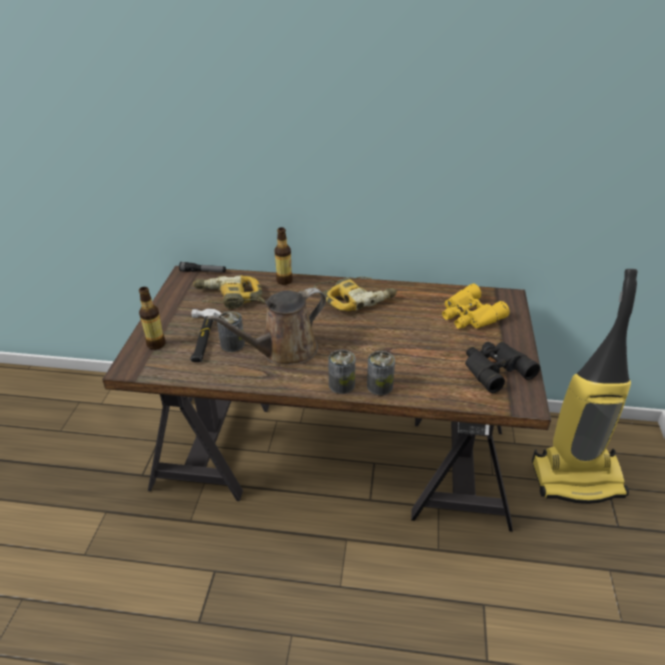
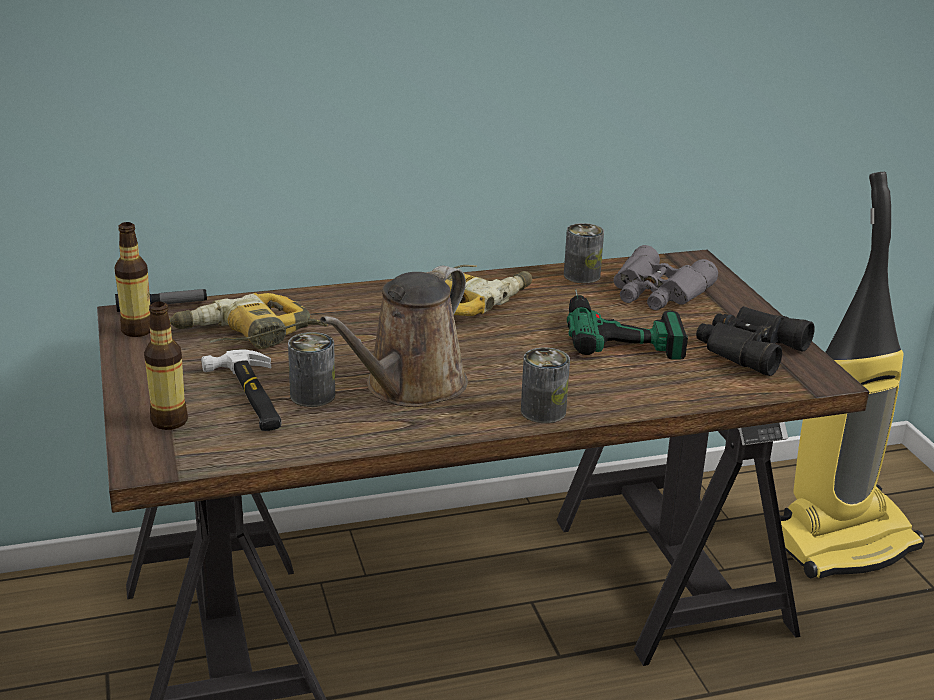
camera: 25 degrees left, 10 degrees down
(284, 280) = (324, 296): bottle -> bottle (137, 330)
(380, 386) = (602, 401): can -> can (582, 275)
(427, 337) = (620, 329): none -> power drill
(469, 315) = (657, 292): yellow binoculars -> grey binoculars

